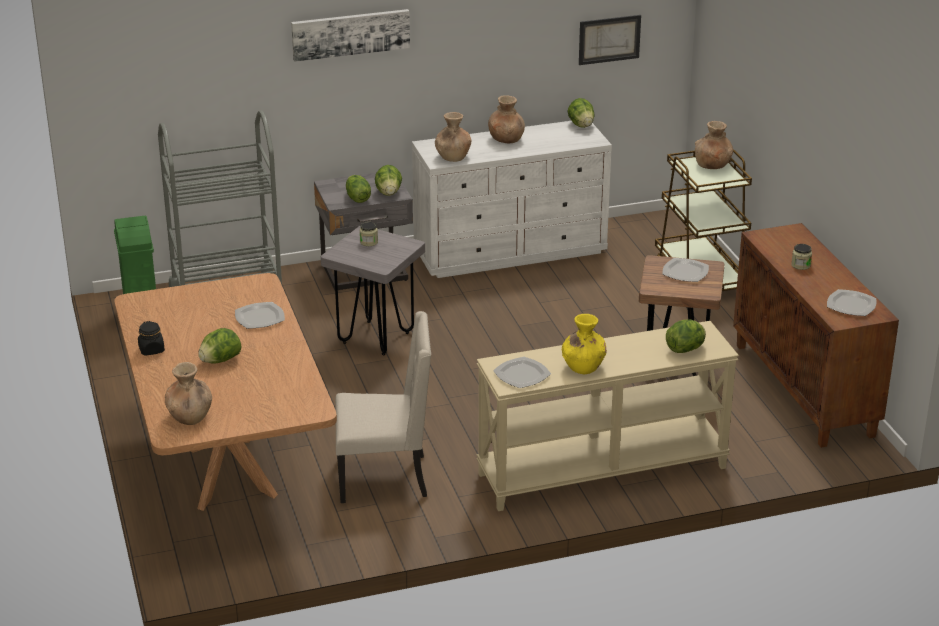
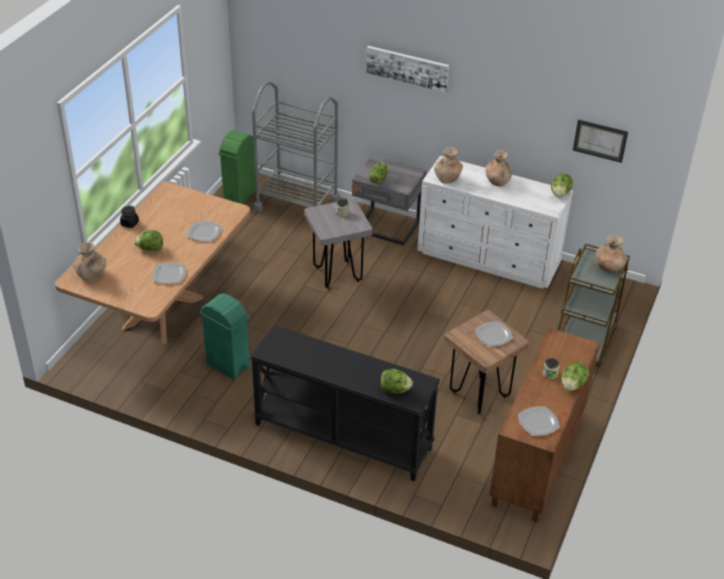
camera: 40 degrees right, 10 degrees up
(385, 477) = (228, 366): beige chair -> green trash can
(389, 193) = (400, 184): lettuce -> lettuce (572, 385)
(522, 374) = (281, 350): plate -> plate (169, 274)
(583, 366) = (321, 365): yellow vase -> none
(602, 472) = (342, 437): beige console table -> black console table

